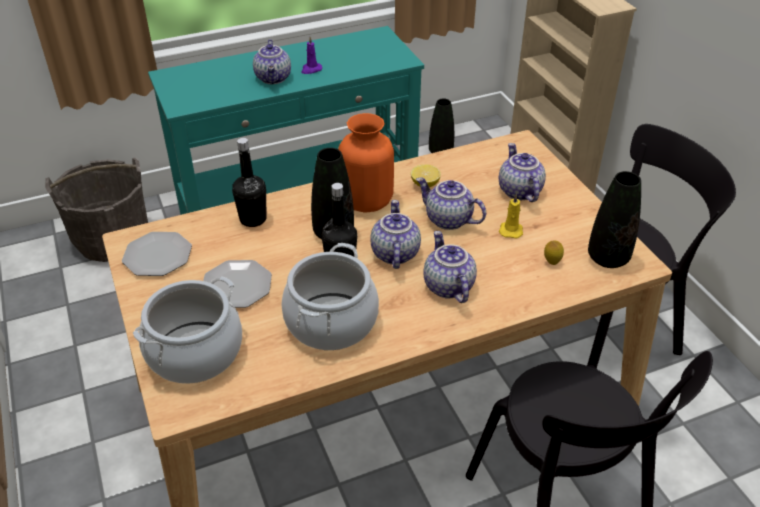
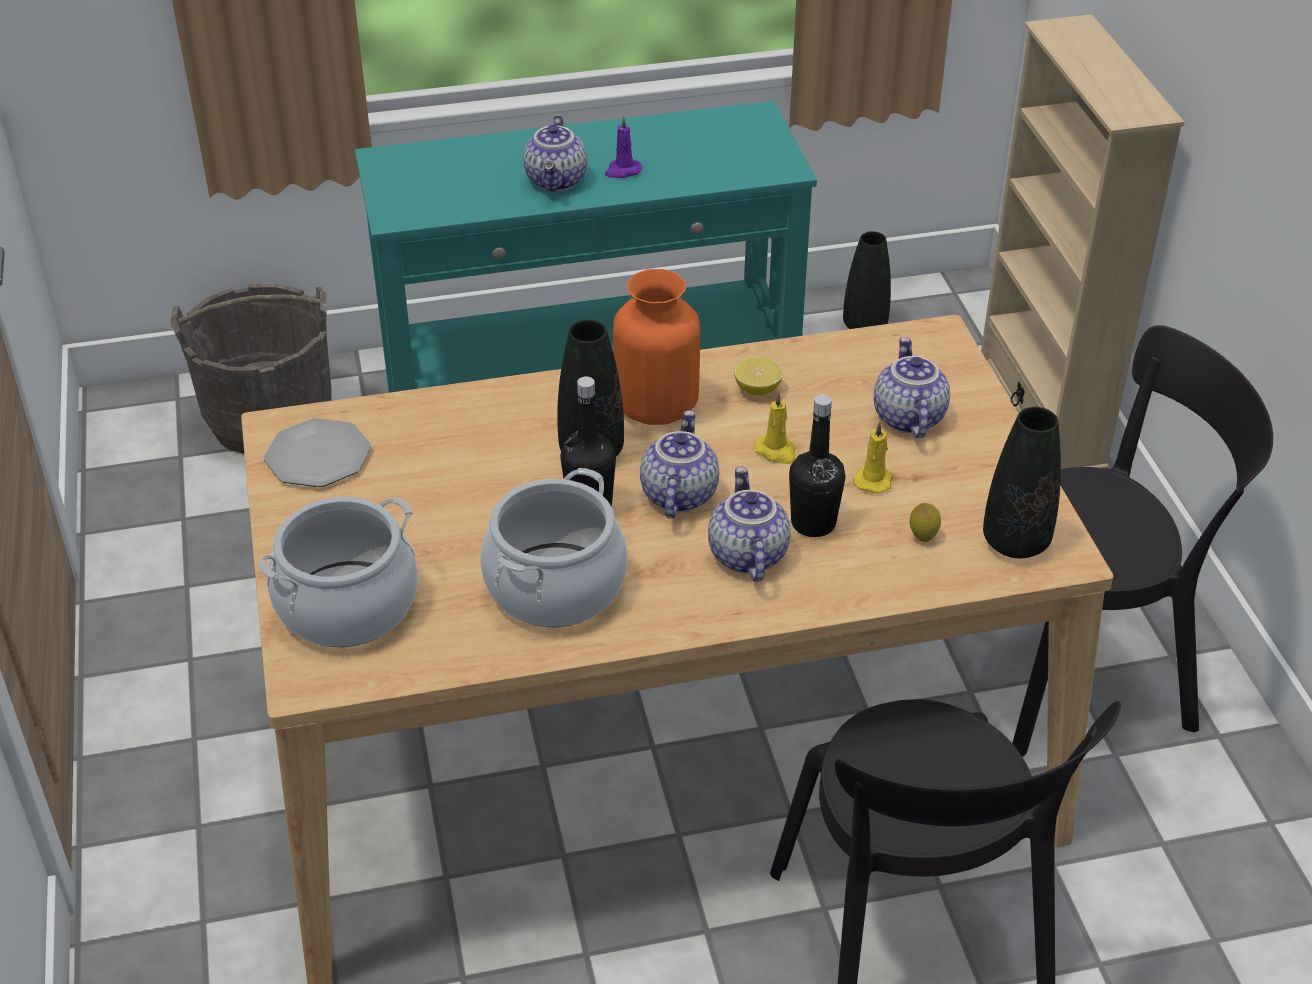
camera: 10 degrees right, 0 degrees up
(237, 286) = (426, 517): plate -> none
(253, 219) = (472, 416): black bottle -> black bottle (813, 523)
(447, 220) = (777, 452): teapot -> yellow candle

